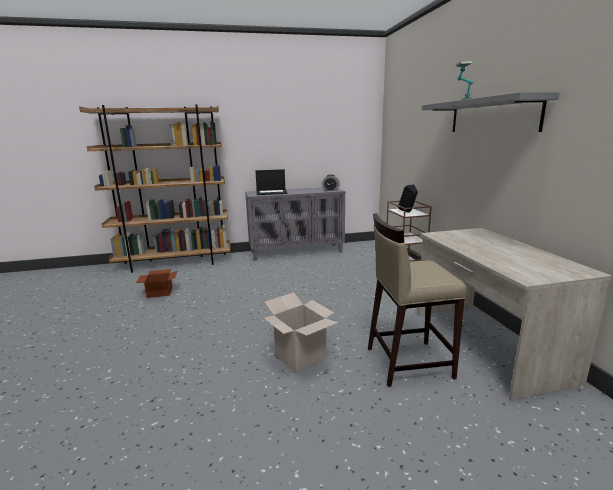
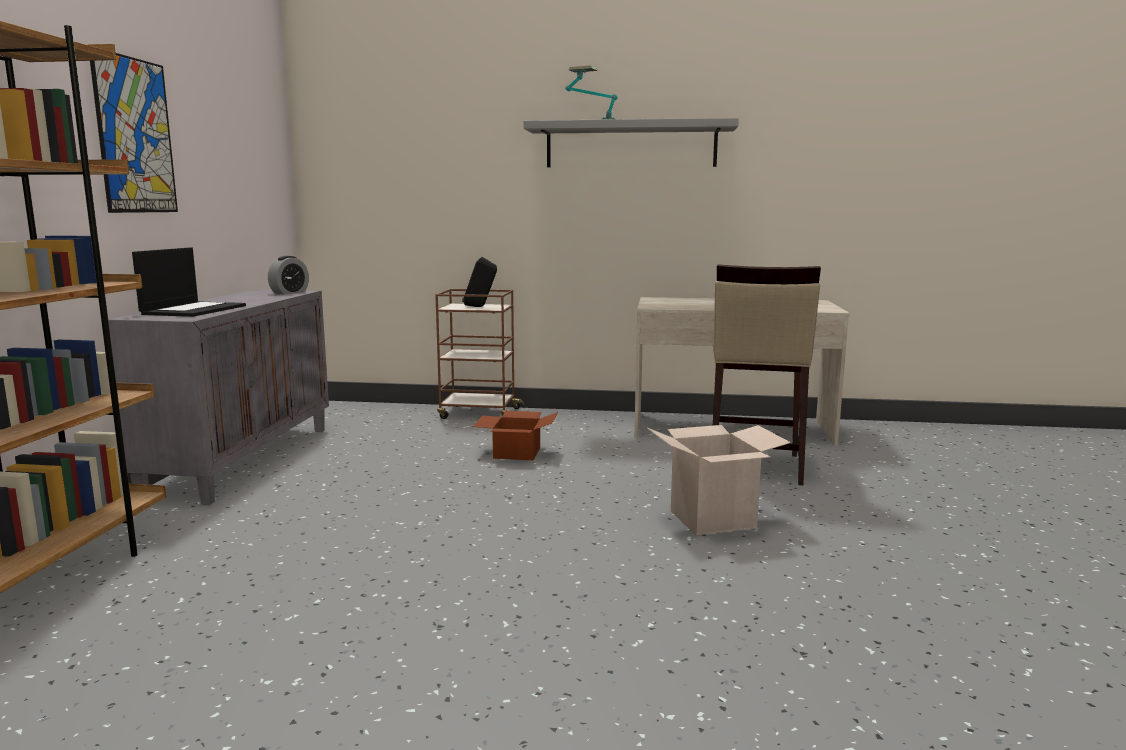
camera: 70 degrees left, 5 degrees down
(160, 292) = (230, 645): cardboard box -> cardboard box (515, 452)
(271, 128) = (135, 136): none -> picture

